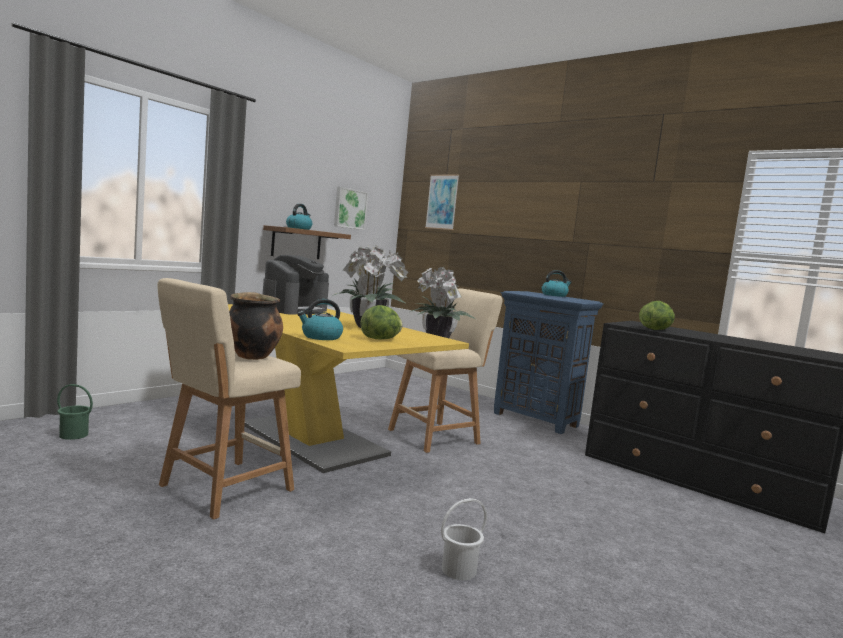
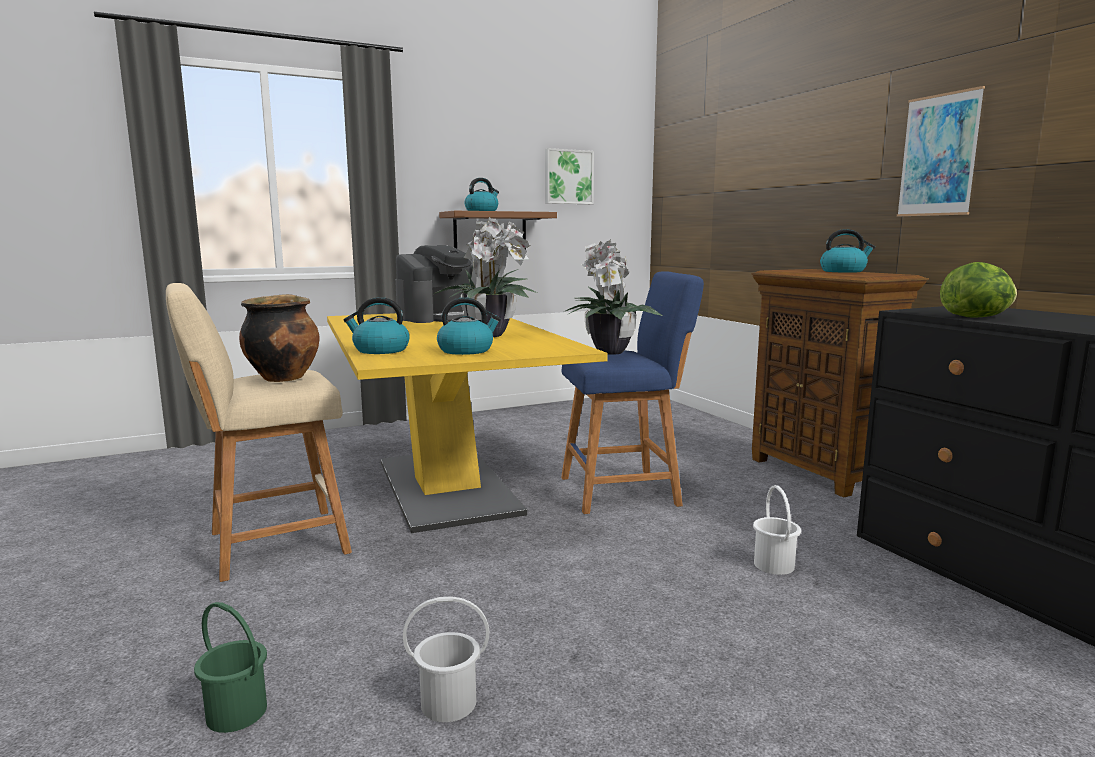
camera: 25 degrees right, 5 degrees up
(74, 435) = (197, 468): green bucket -> green bucket (237, 712)
(381, 339) = (466, 350): lettuce -> kettle
(437, 436) = (625, 490): beige stool -> blue stool
(442, 202) = (699, 148): picture -> picture (938, 155)
(537, 420) = (820, 472): blue cabinet -> brown cabinet
(559, 474) = (774, 565): none -> white bucket

